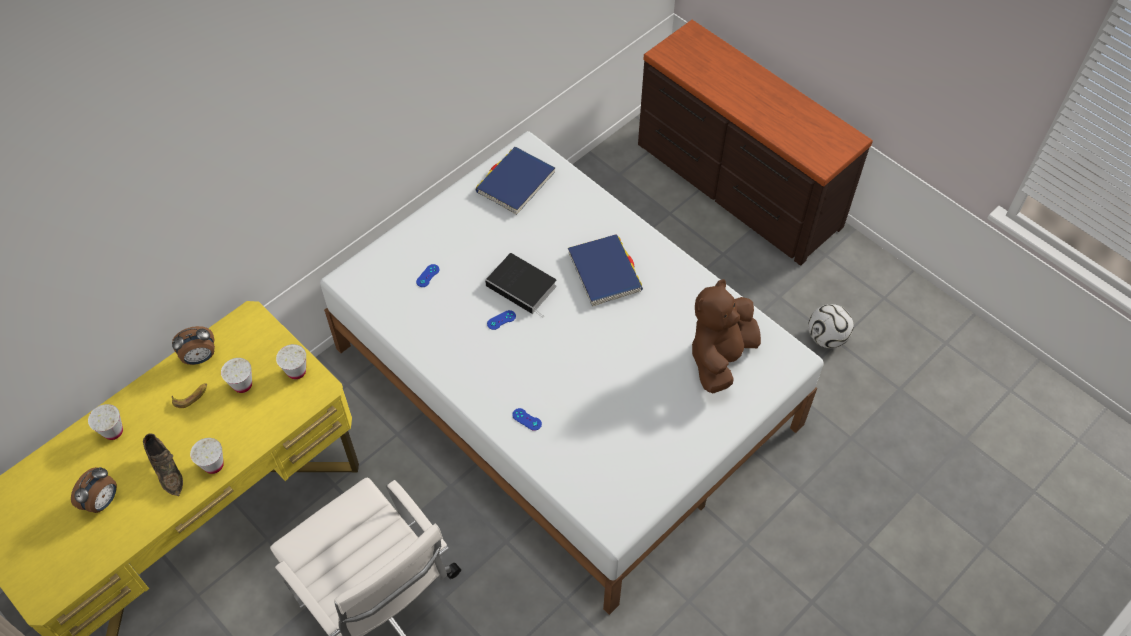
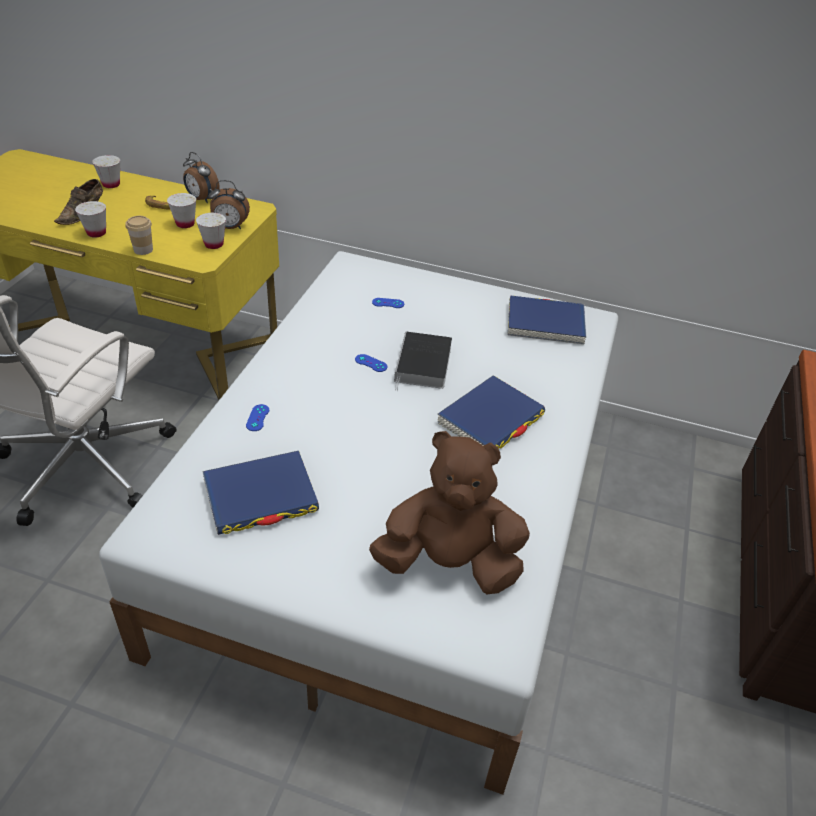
camera: 60 degrees right, 15 degrees down
(103, 501) = (43, 198): alarm clock -> alarm clock (230, 228)
(271, 431) = (143, 250): none -> cup
(611, 443) = (260, 496): none -> blue book
(826, 338) = (660, 774): football -> none

